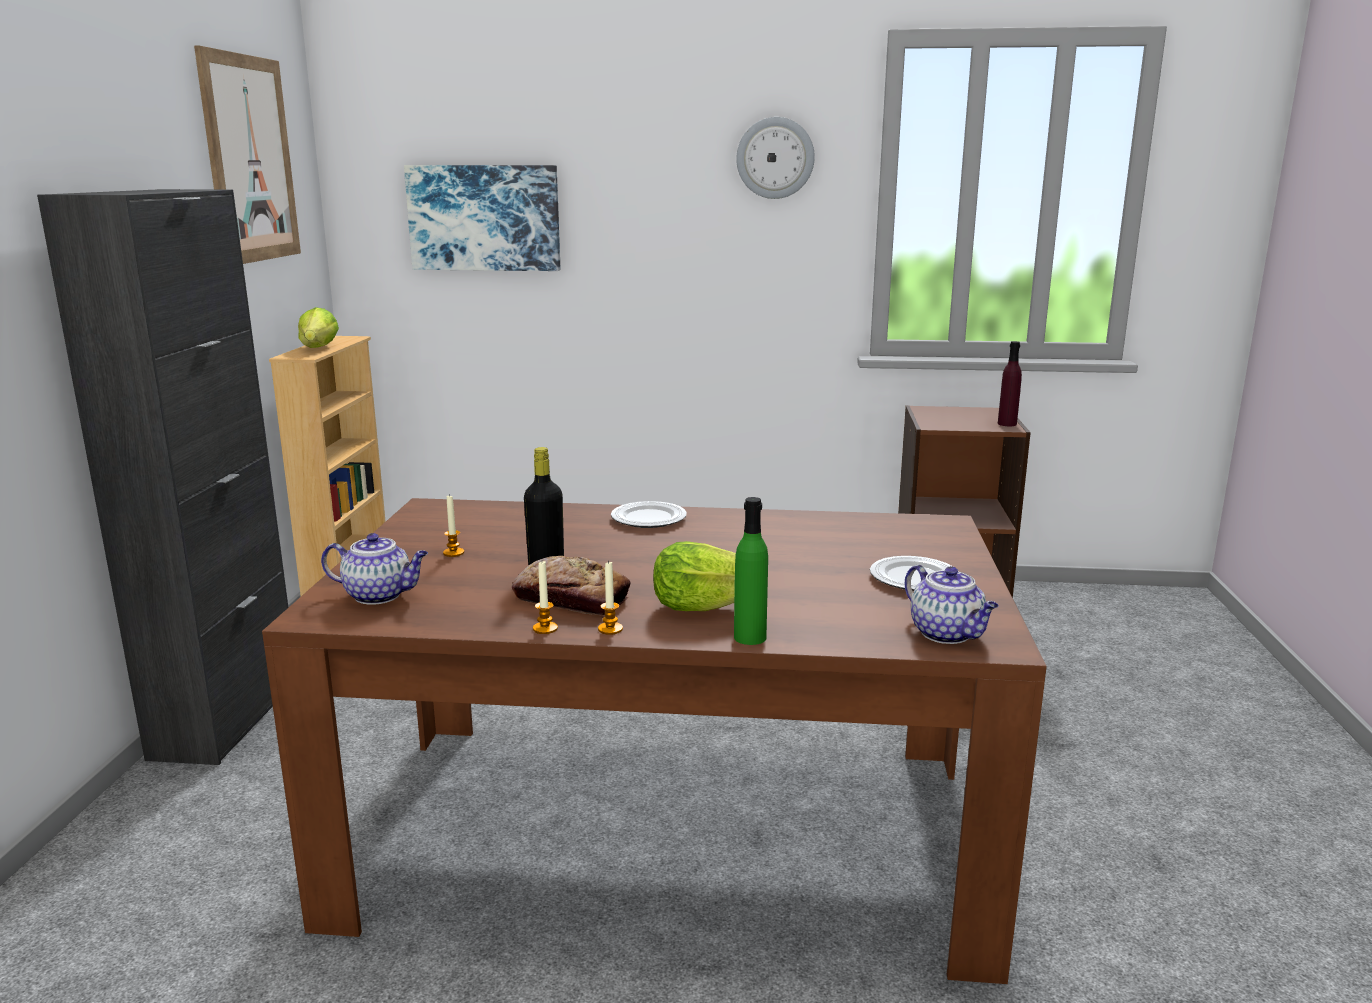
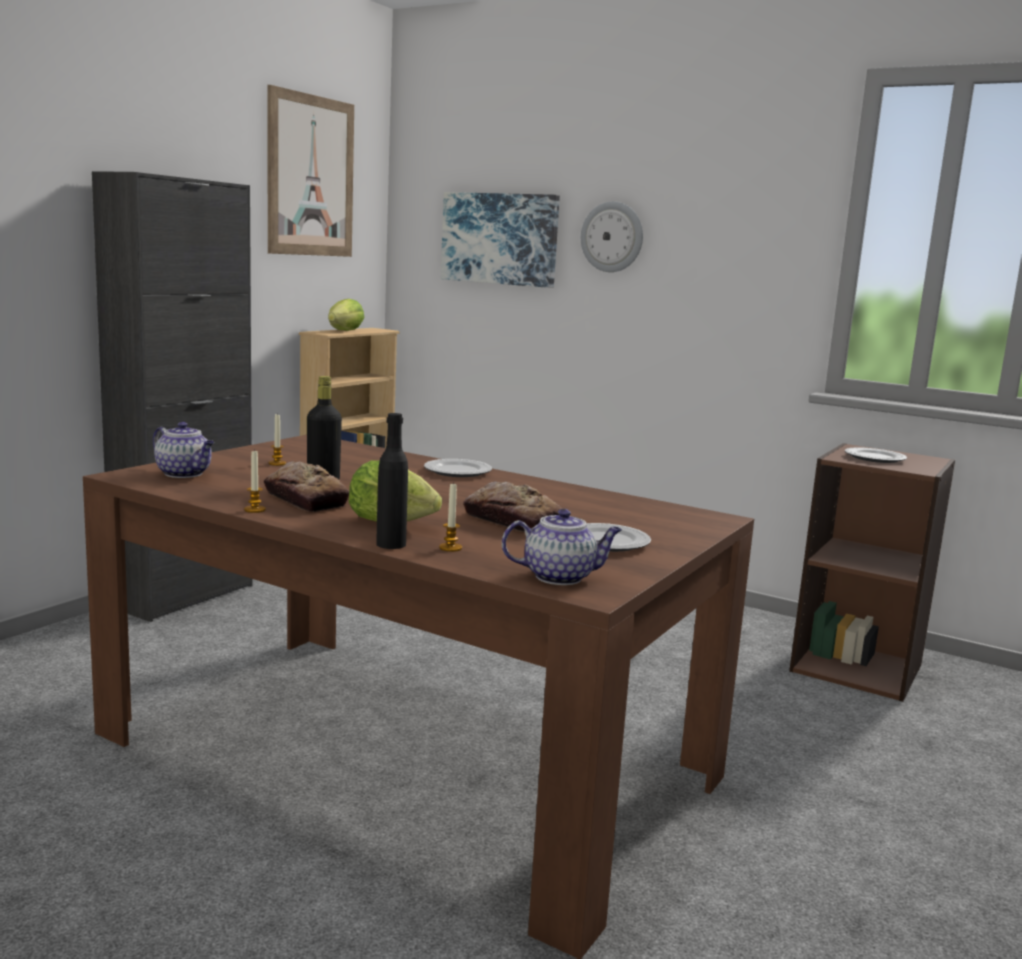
camera: 25 degrees right, 5 degrees down
(610, 629) = (298, 519): candle -> candle (450, 548)
(750, 637) = (391, 544): green bottle -> black bottle
(775, 158) = (748, 193): wall clock -> wall clock (612, 237)
(800, 574) = (512, 521): none -> bread
(948, 634) = (560, 577): teapot -> teapot turned 90 degrees counterclockwise
(955, 420) = (874, 458): none -> plate
(1007, 424) = (925, 468): purple bottle -> none

